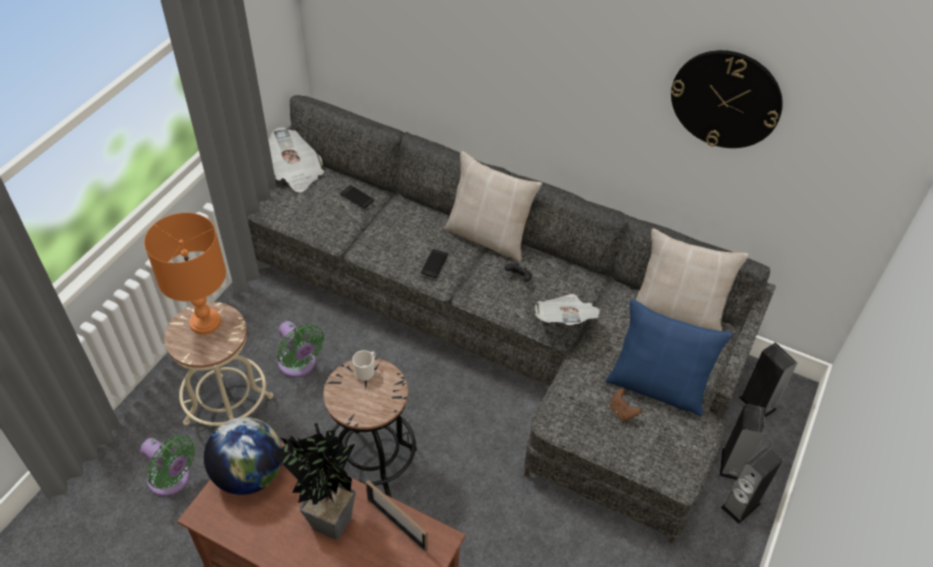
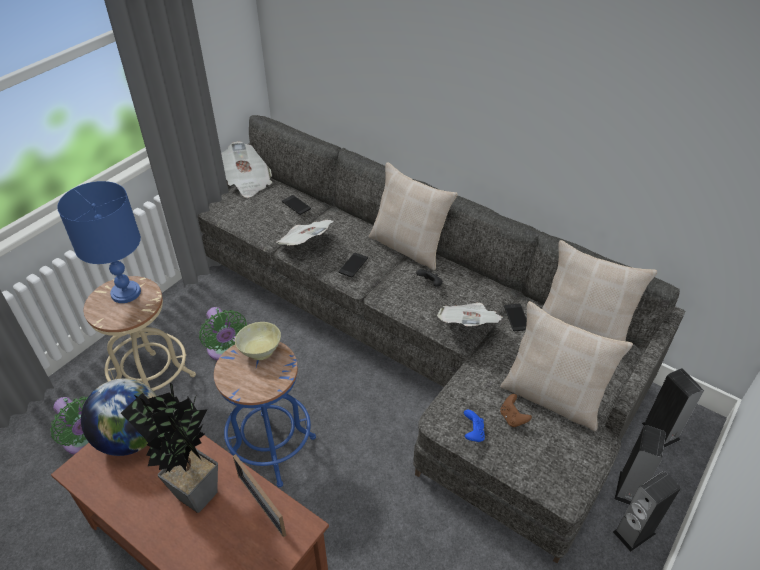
camera: 10 degrees right, 5 degrees down
(206, 321) = (126, 292): orange table lamp -> blue table lamp
(366, 372) = (260, 351): mug -> beige bowl
(373, 465) = (271, 448): black stool -> blue stool
(377, 242) = (305, 243): none -> newspaper
(586, 431) = (473, 433): none -> blue game controller
(611, 306) = (516, 317): none -> phone
(657, 386) = (553, 397): blue pillow -> beige pillow
(726, 99) = (640, 106): wall clock -> none

